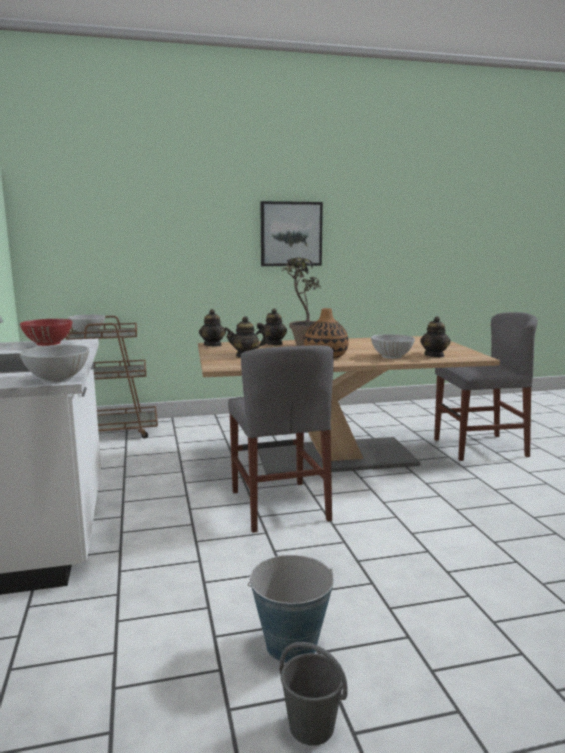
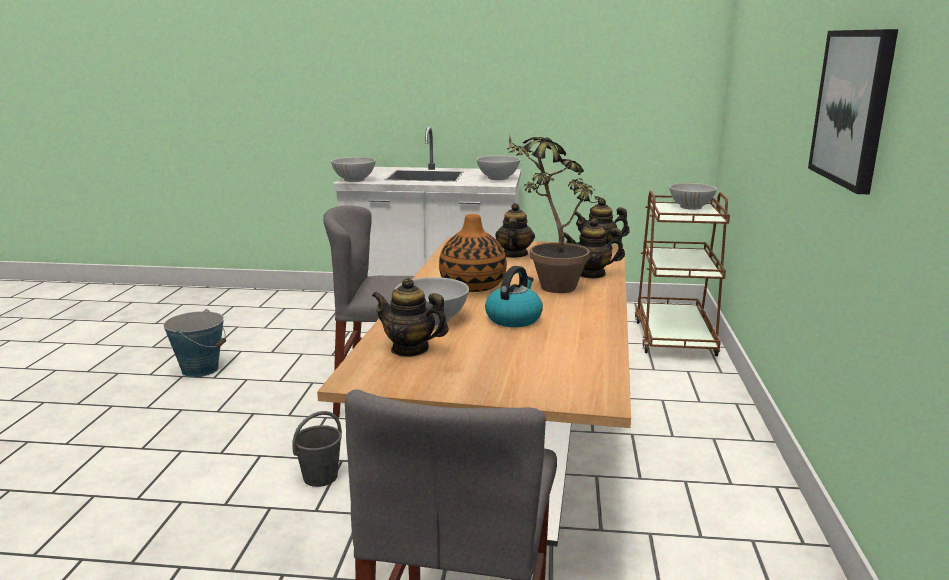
camera: 110 degrees right, 5 degrees up
(48, 343) = (498, 178): red bowl -> white bowl
(310, 726) = (139, 364): grey bucket -> grey bucket (321, 477)
(367, 348) = (513, 318): none -> kettle

